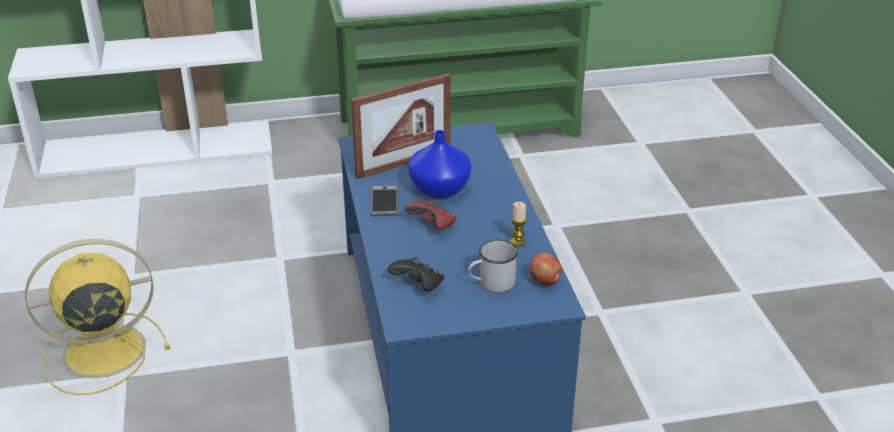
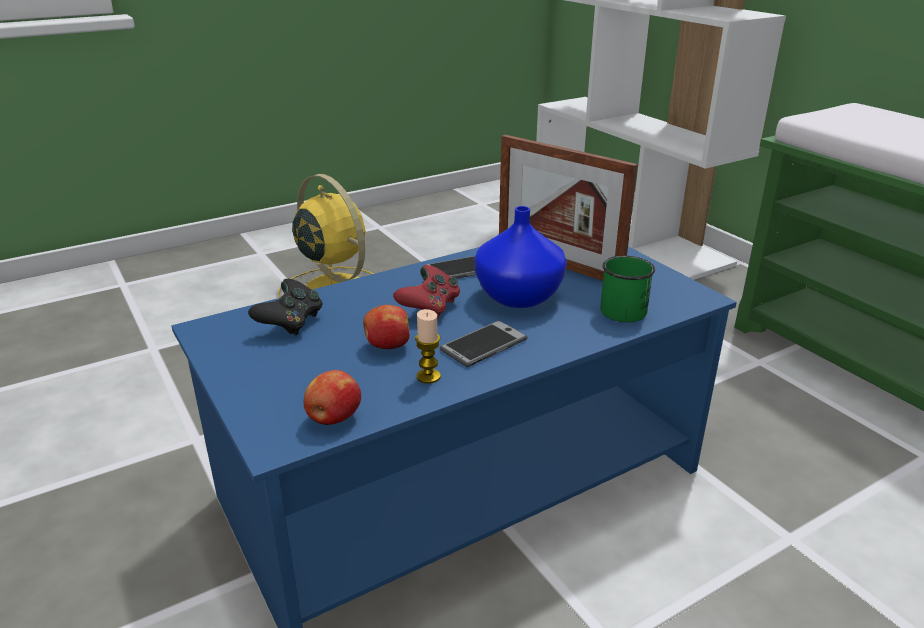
camera: 70 degrees right, 5 degrees down
(474, 250) = (387, 346): none -> apple
(477, 158) = (623, 307): none -> green mug
(491, 283) = (313, 373): white mug -> none
(492, 215) = (483, 345): none -> phone

